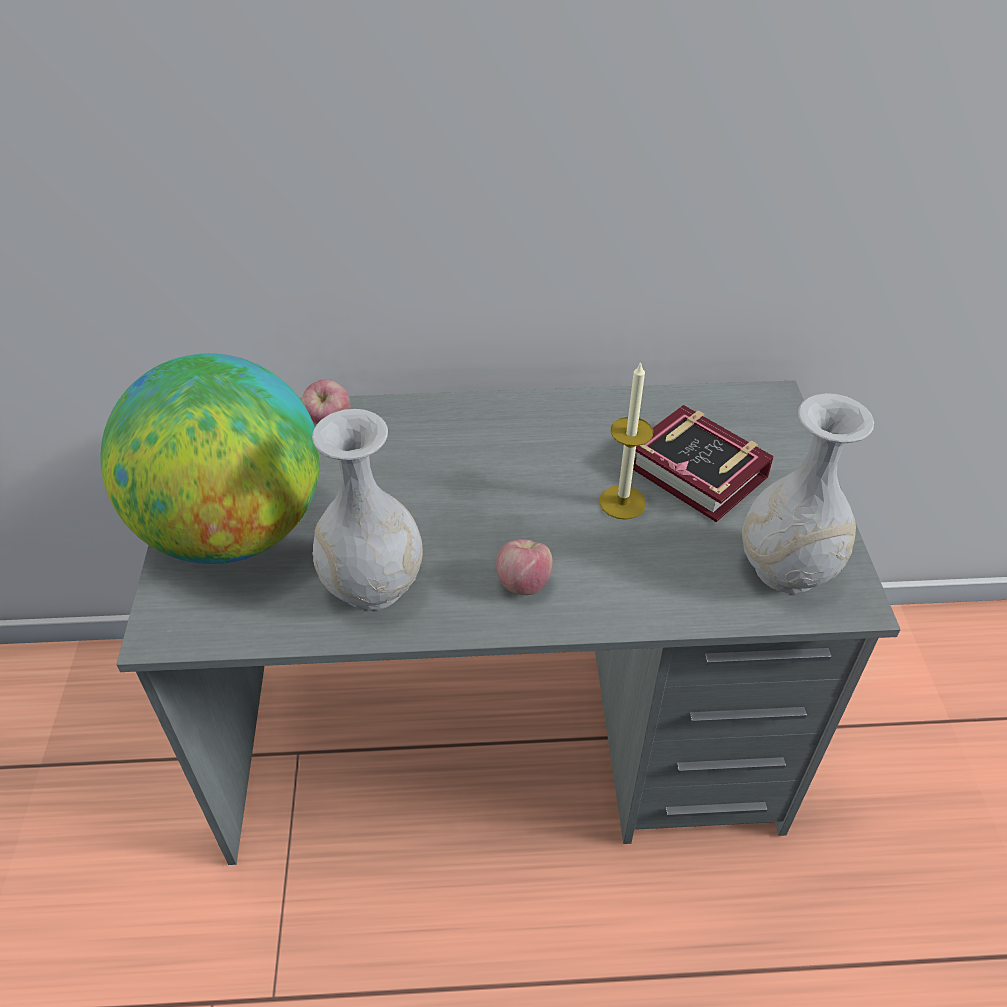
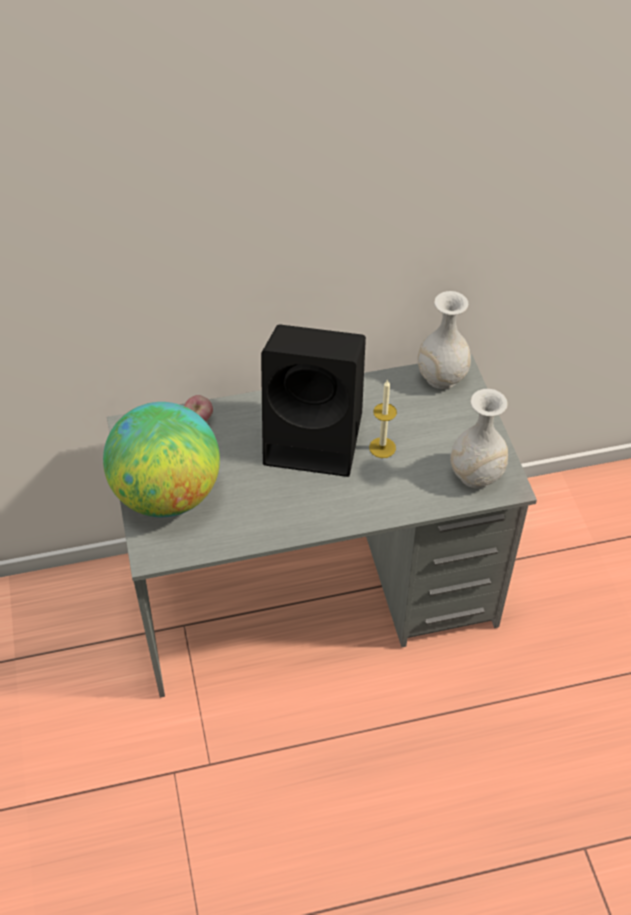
camera: 10 degrees left, 5 degrees up
(373, 584) = (256, 514): white vase -> white vase (441, 377)
(512, 473) = (316, 438): none -> black speaker
(523, 583) = (337, 502): apple -> none
(699, 476) = (423, 425): book -> none

